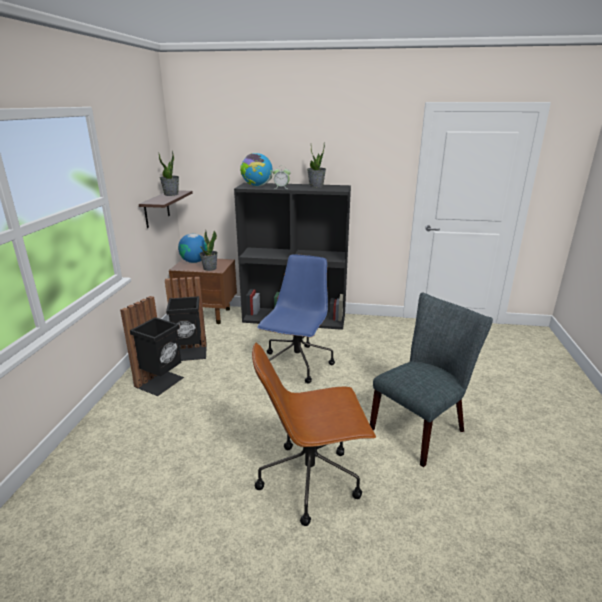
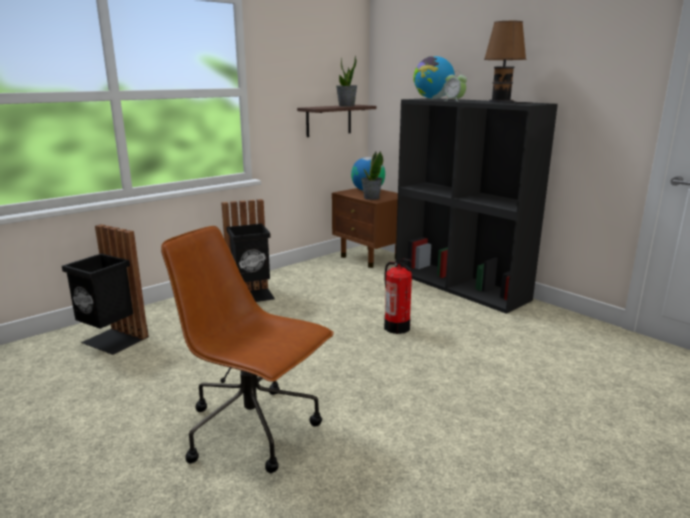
camera: 40 degrees right, 5 degrees down
(189, 353) = (307, 283): black trash can -> black trash can (112, 341)
(297, 364) = (396, 327): blue office chair -> fire extinguisher
(316, 186) = (503, 102): potted plant -> brown table lamp
(421, 428) = (455, 451): grey chair -> none

